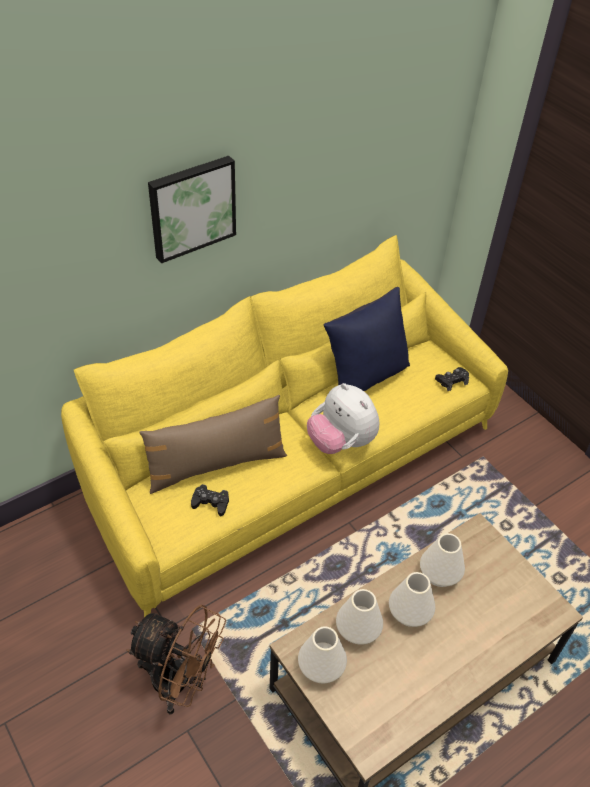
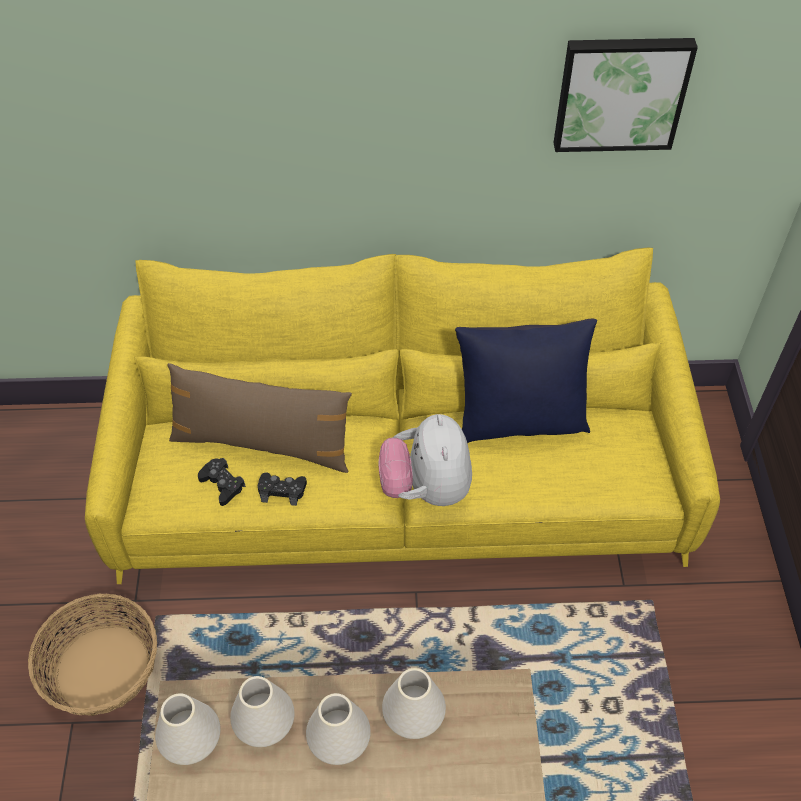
camera: 35 degrees right, 5 degrees up
(180, 683) = (103, 668): brown fan -> basket
(191, 207) = (317, 112): picture -> picture (620, 92)
(452, 381) = (632, 479): black game controller -> black game controller (282, 491)

